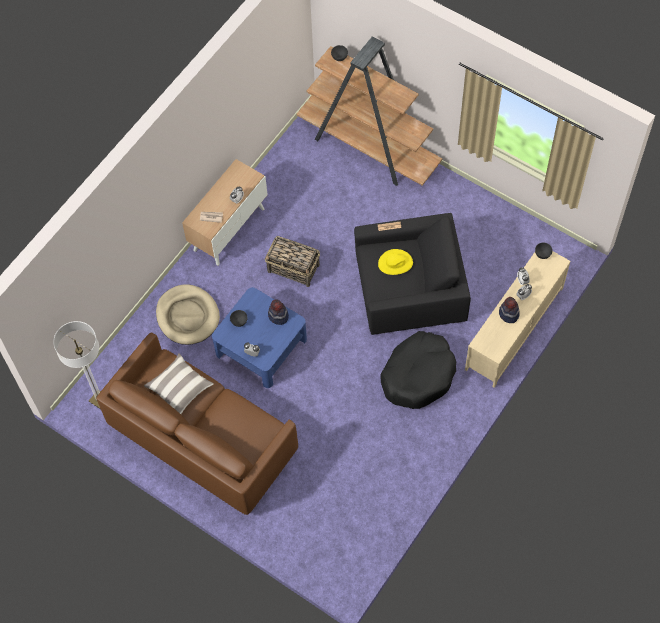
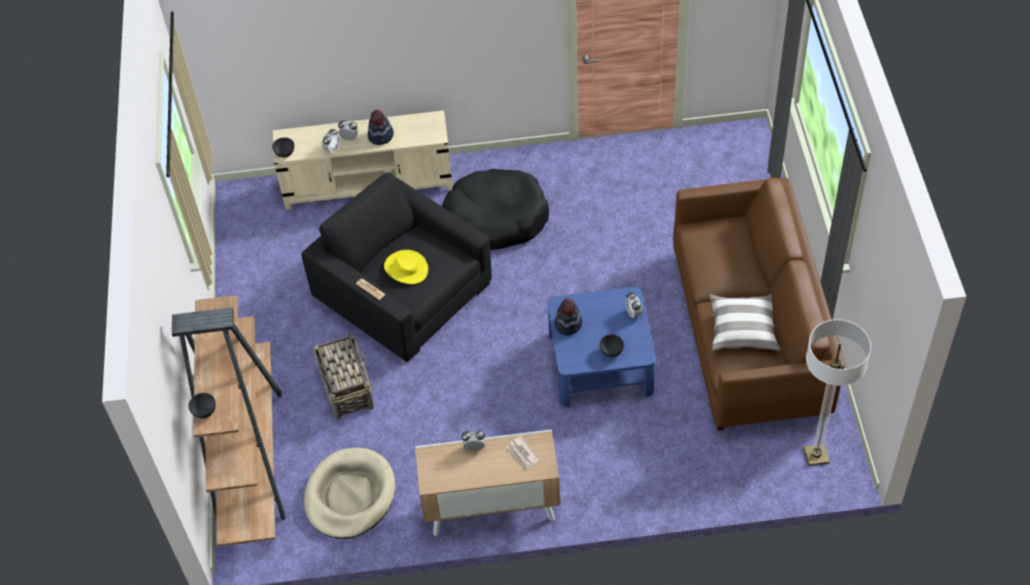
camera: 130 degrees left, 10 degrees down
(187, 316) = (637, 456): beige dog bed -> beige dog bed (350, 495)
(294, 268) = (480, 405): basket -> basket (346, 388)

